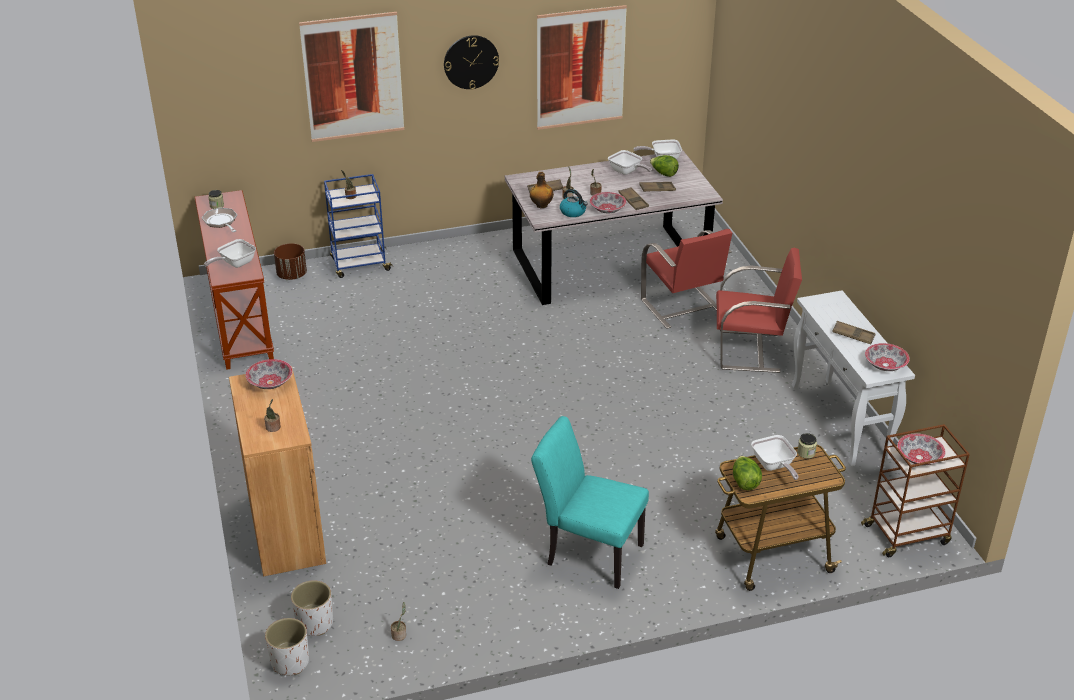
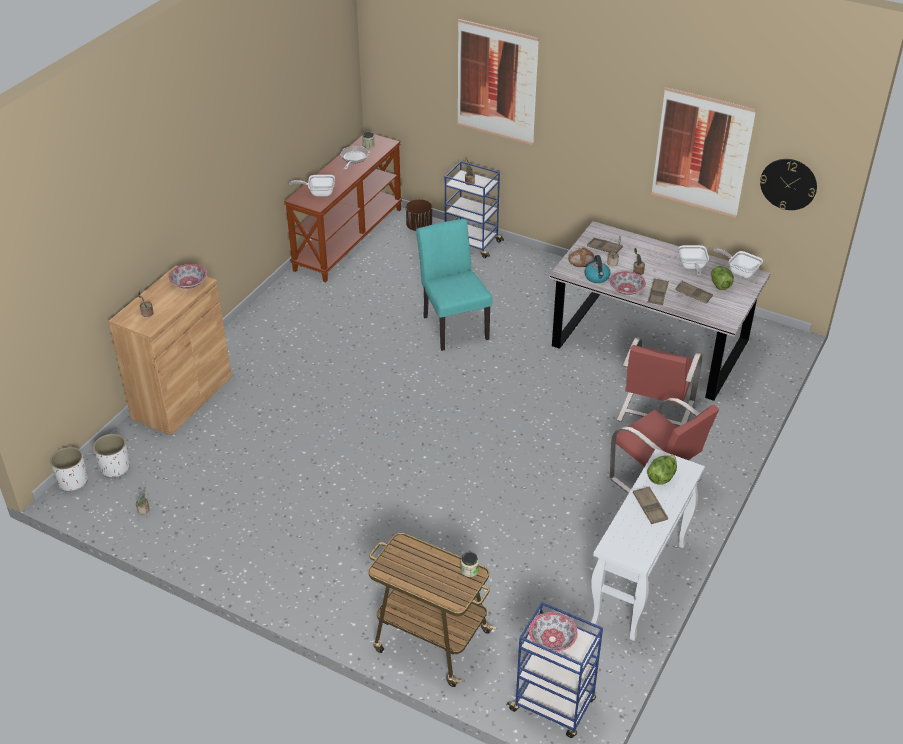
camera: 45 degrees right, 5 degrees up
(471, 62) = (598, 107): wall clock -> wall clock (788, 184)
(541, 206) = (581, 259): bottle -> bread
(588, 552) = (319, 543): turquoise chair -> turquoise chair (453, 324)
(745, 482) = (393, 558): lettuce -> lettuce (661, 477)
(774, 466) = (430, 563): frying pan -> none
(885, 365) = (635, 548): bowl -> none
(907, 534) = (553, 706): brown cart -> blue cart

